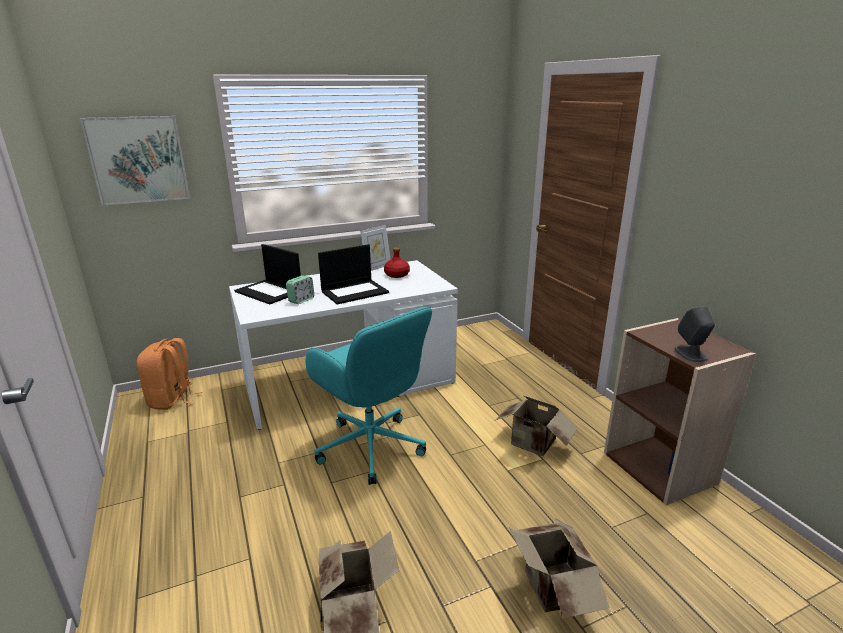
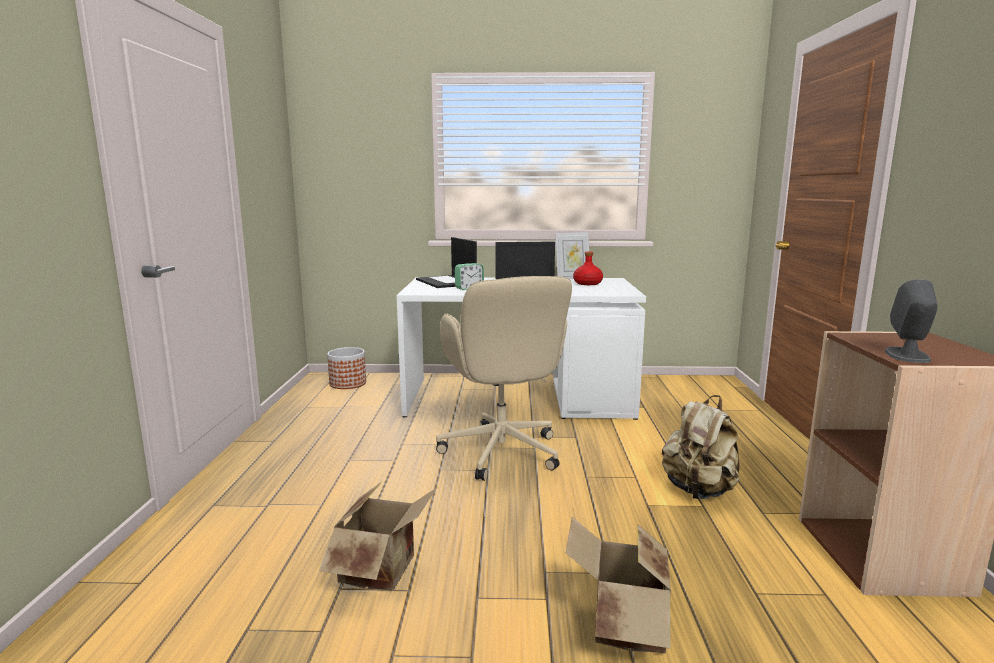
camera: 25 degrees right, 10 degrees down
(138, 160) = (357, 150): picture -> none
(172, 399) = (348, 383): orange backpack -> planter
(371, 448) = (501, 453): turquoise office chair -> beige office chair
(533, 445) = (699, 491): cardboard box -> beige backpack

